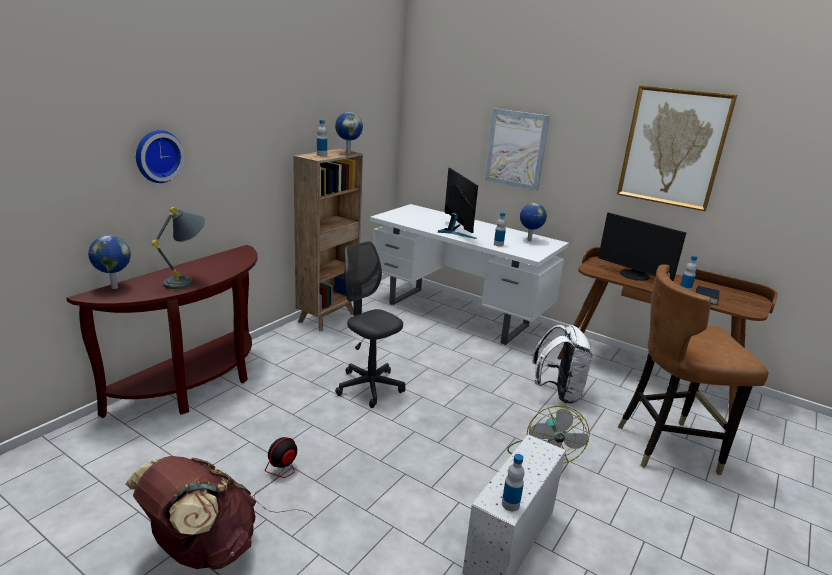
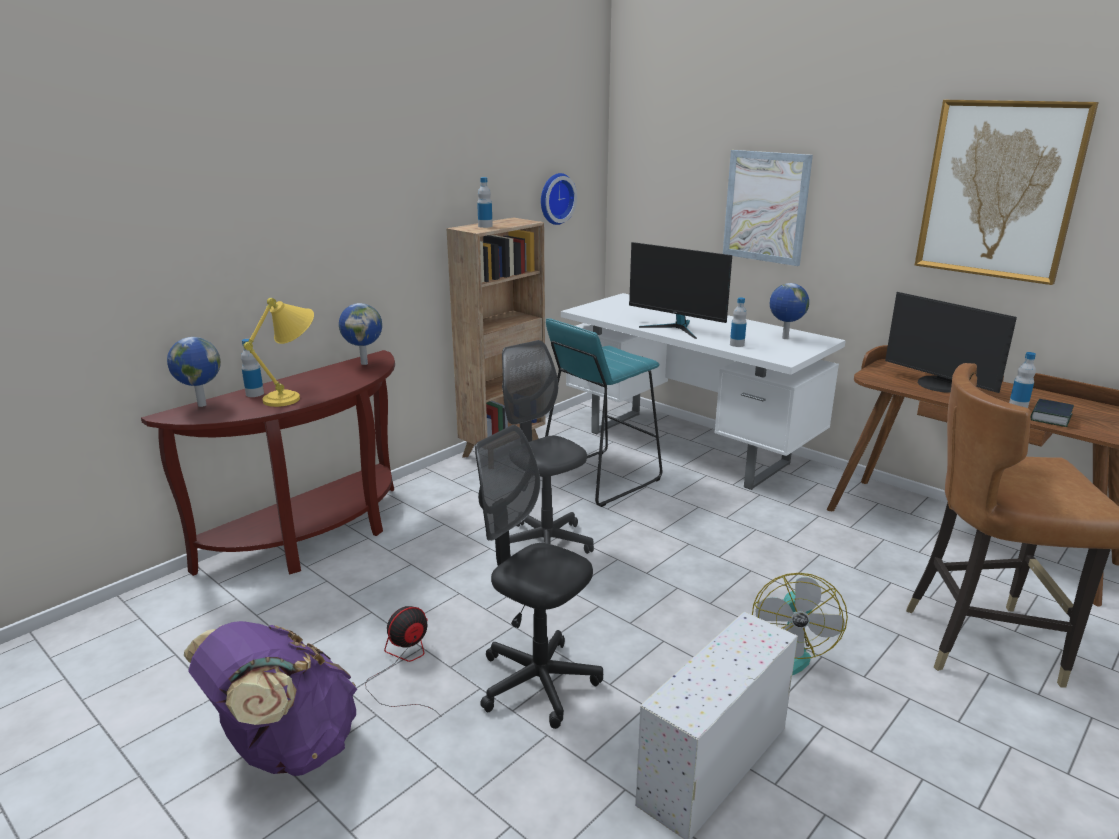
camera: 10 degrees right, 0 degrees up
(157, 156) = (256, 232): wall clock -> wall clock (555, 198)
(187, 281) = (294, 397): grey table lamp -> yellow table lamp
(201, 549) = (285, 749): brown backpack -> purple backpack
(348, 153) = (523, 222): globe -> globe (364, 363)
(380, 489) = (537, 683): none -> black office chair
(400, 337) = (599, 478): none -> turquoise stool
(455, 231) = (676, 328): monitor -> monitor turned 135 degrees clockwise
(510, 504) = (697, 708): bottle -> bottle (255, 394)
(558, 393) = (820, 559): white backpack -> none

